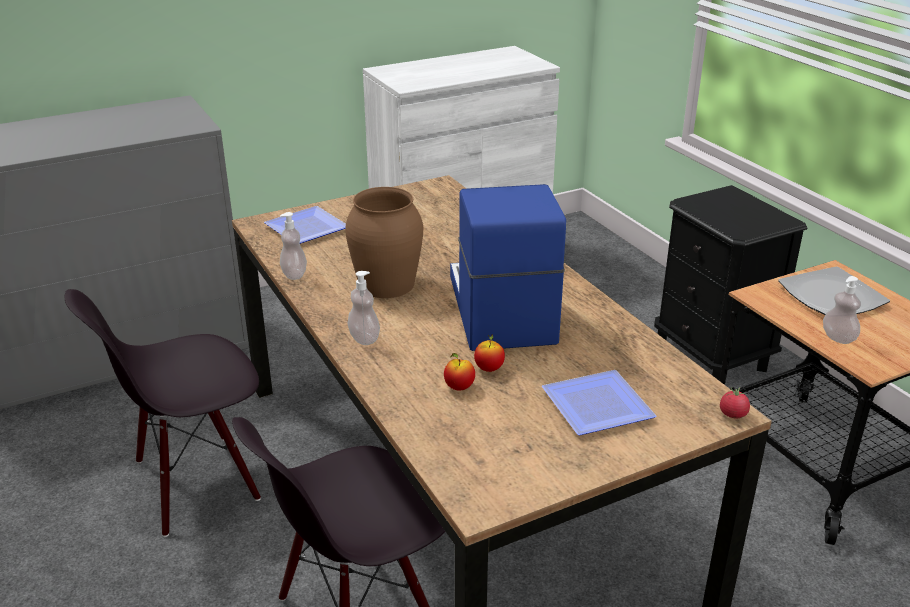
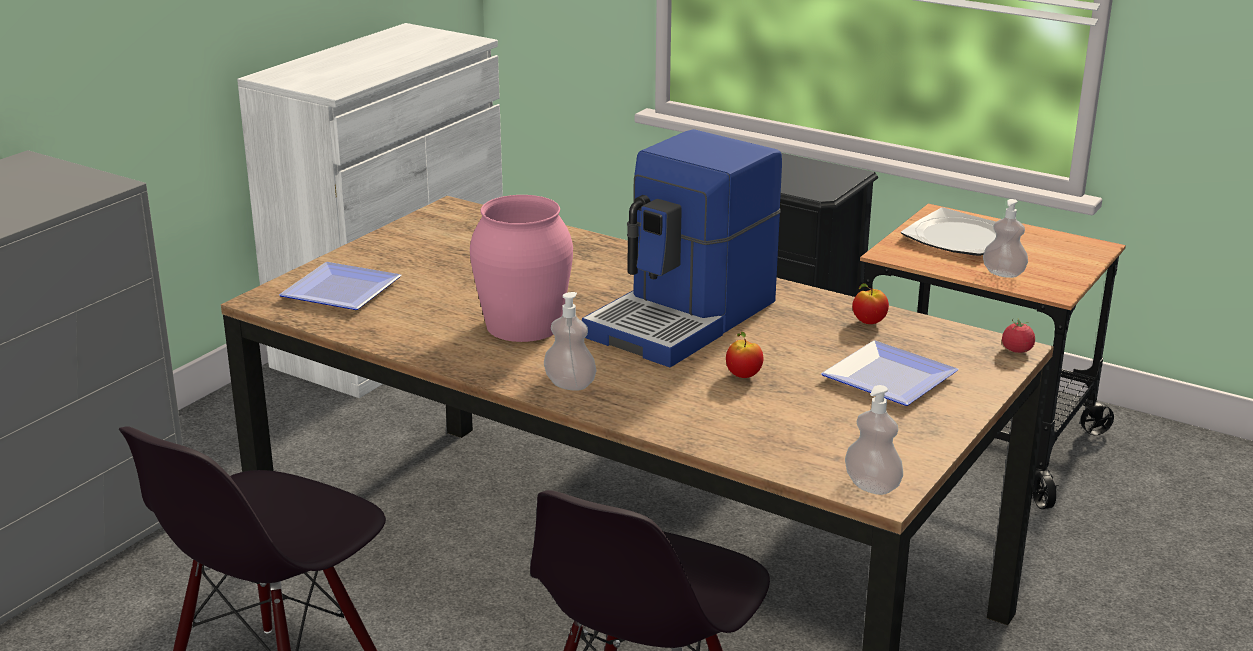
camera: 30 degrees left, 5 degrees down
(294, 274) = (394, 343): soap dispenser -> soap dispenser (872, 486)
(386, 283) = (522, 325): brown vase -> pink vase
(459, 387) = (734, 401): apple -> apple (869, 322)
(499, 310) = (685, 319): coffee machine -> coffee machine turned 105 degrees counterclockwise

